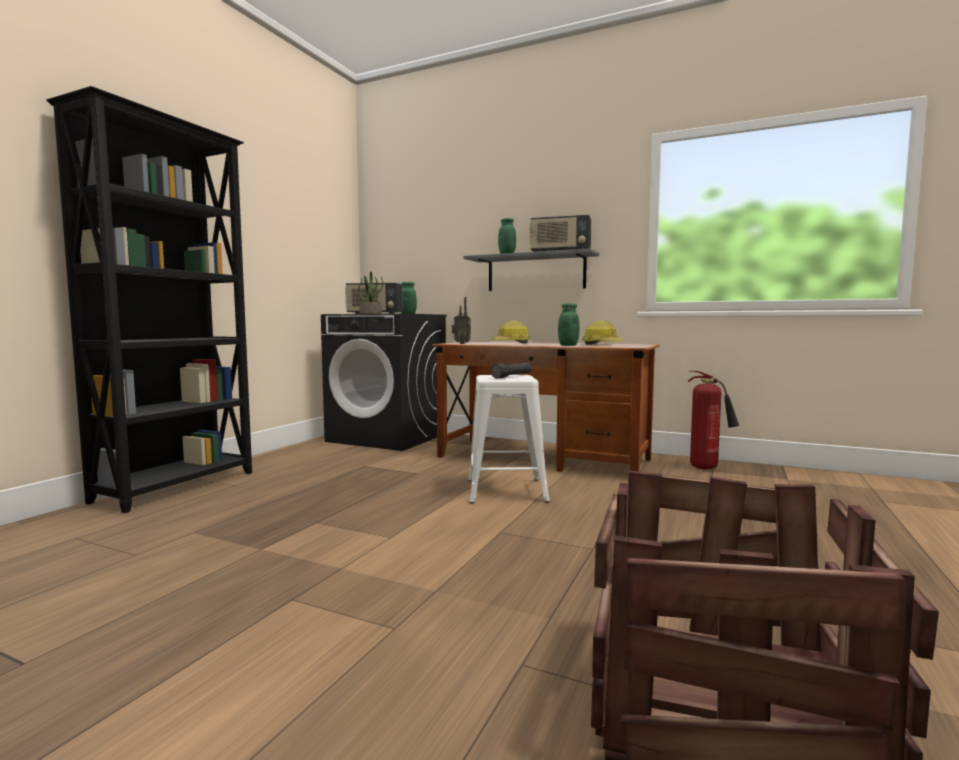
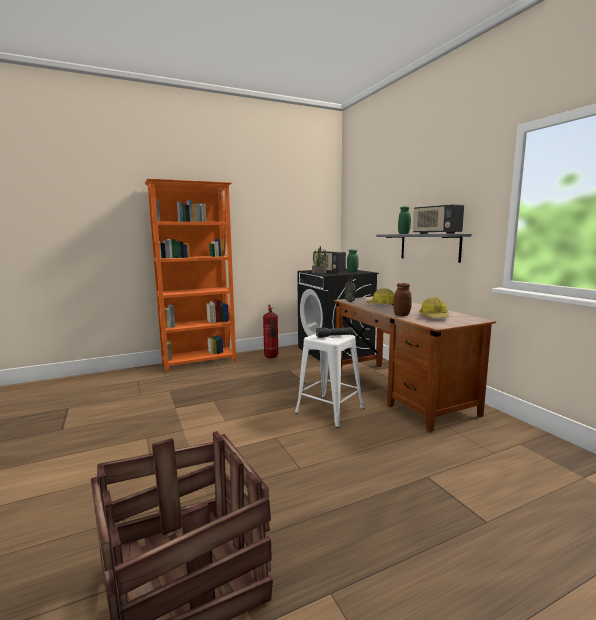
camera: 40 degrees right, 5 degrees up
(178, 487) = (200, 363): black bookcase -> orange bookcase
(568, 345) = (401, 315): green jar -> brown jar
(707, 468) = (519, 440): fire extinguisher -> fire extinguisher (272, 358)

